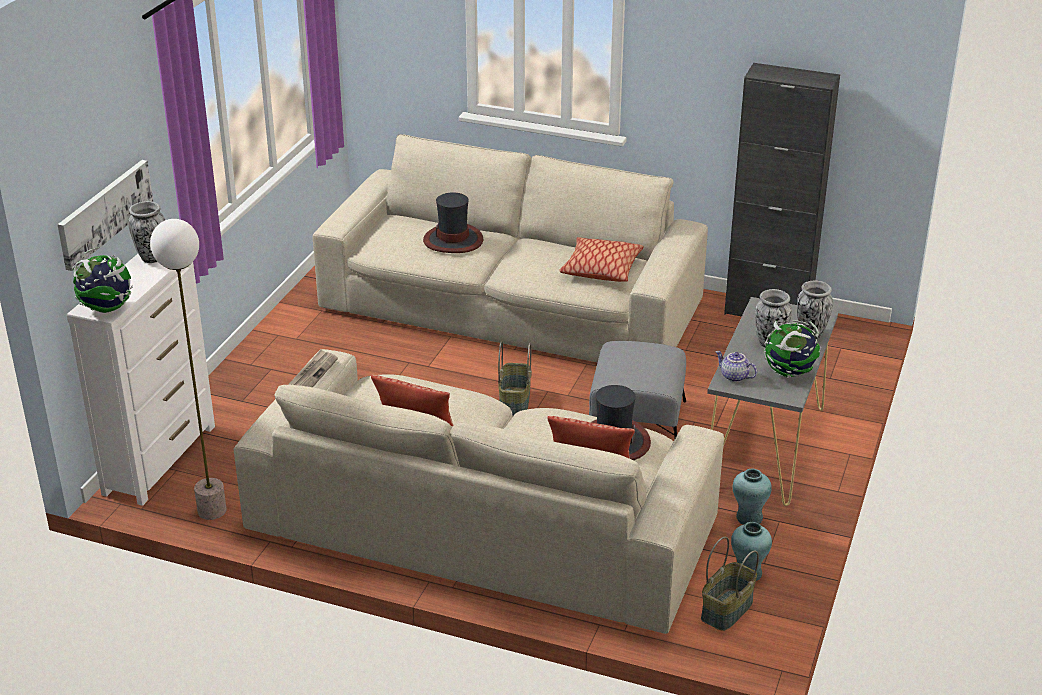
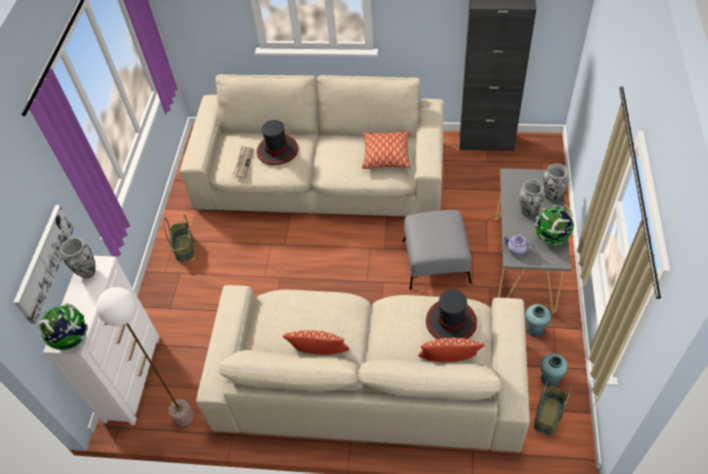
camera: 10 degrees left, 20 degrees up
(313, 373) = (228, 315): newspaper -> newspaper (243, 162)
(515, 402) = (352, 263): basket -> basket (185, 248)

